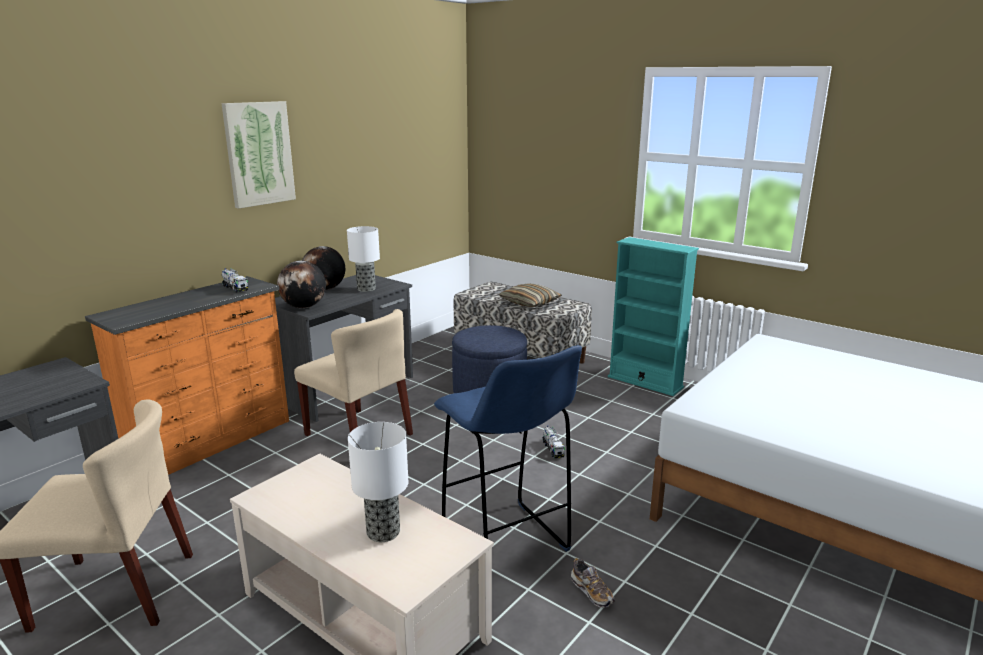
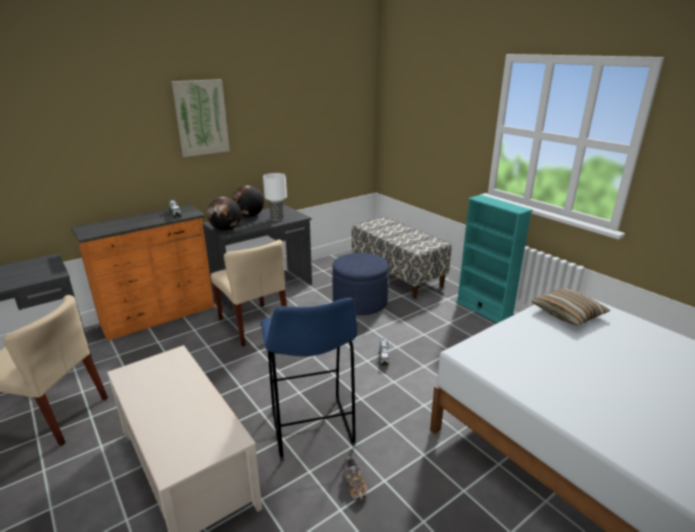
camera: 15 degrees right, 5 degrees up
(382, 532) = (184, 418): table lamp -> none
(530, 302) = (404, 237): pillow -> pillow (567, 314)

